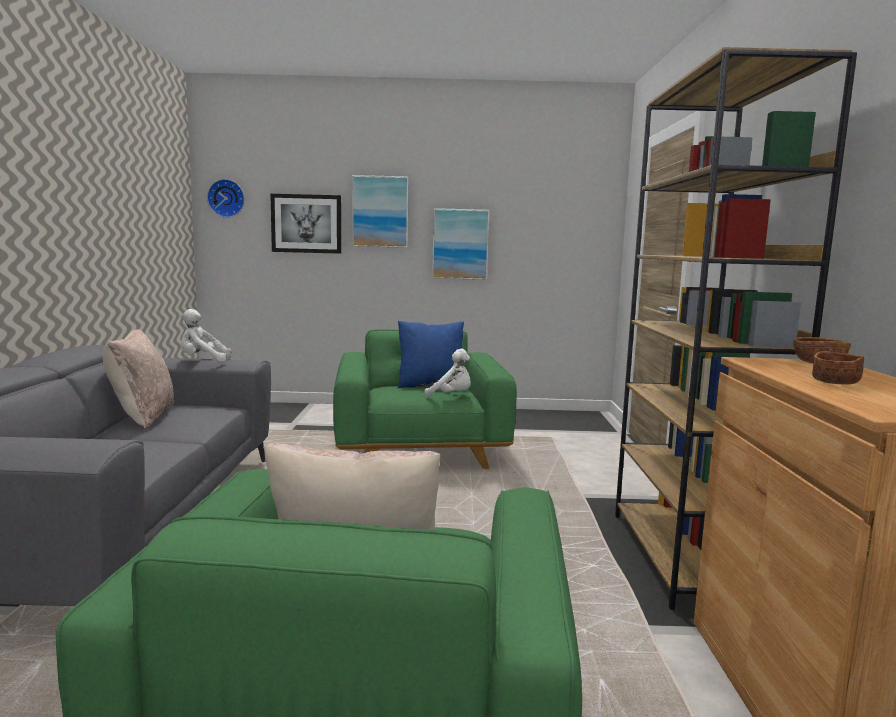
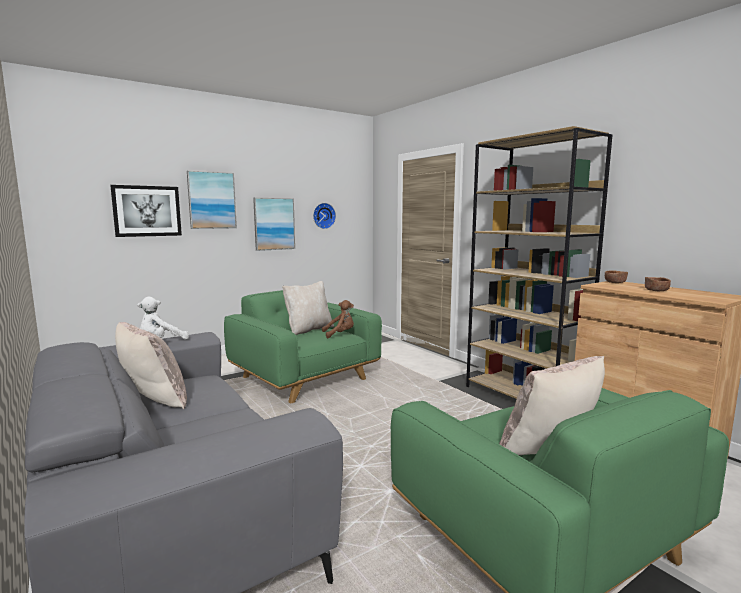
camera: 35 degrees left, 0 degrees up
(227, 198) = (62, 188): wall clock -> wall clock (323, 215)
(431, 385) = (308, 330): blue pillow -> beige pillow
(451, 396) = (340, 334): white plush toy -> brown plush toy

